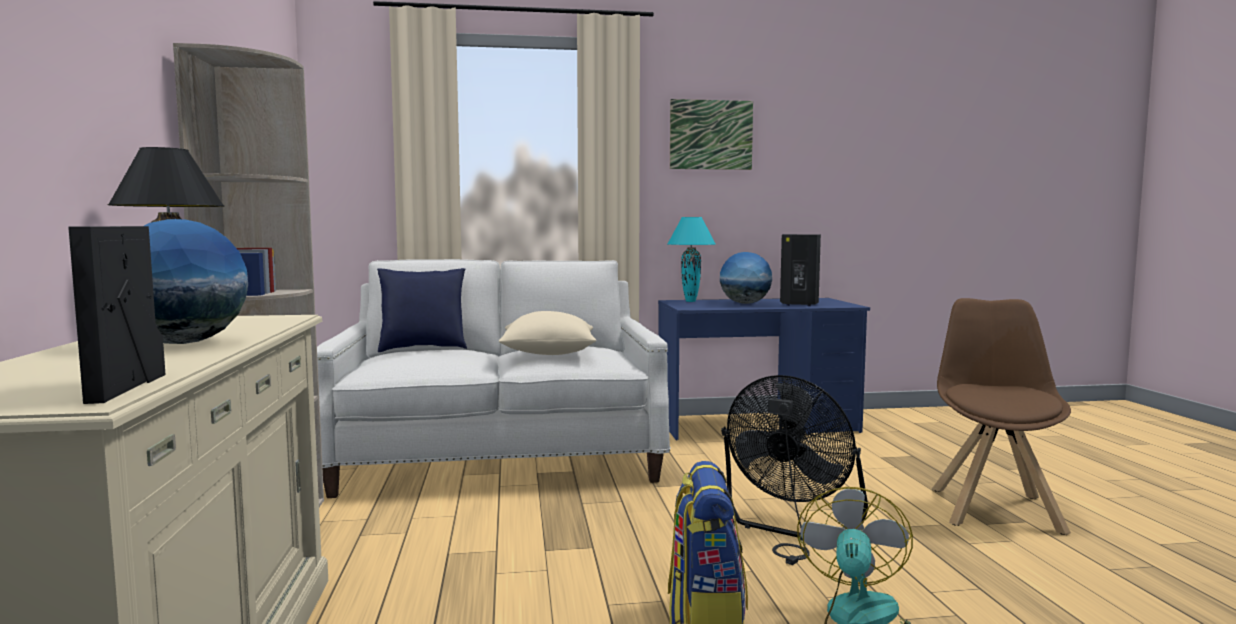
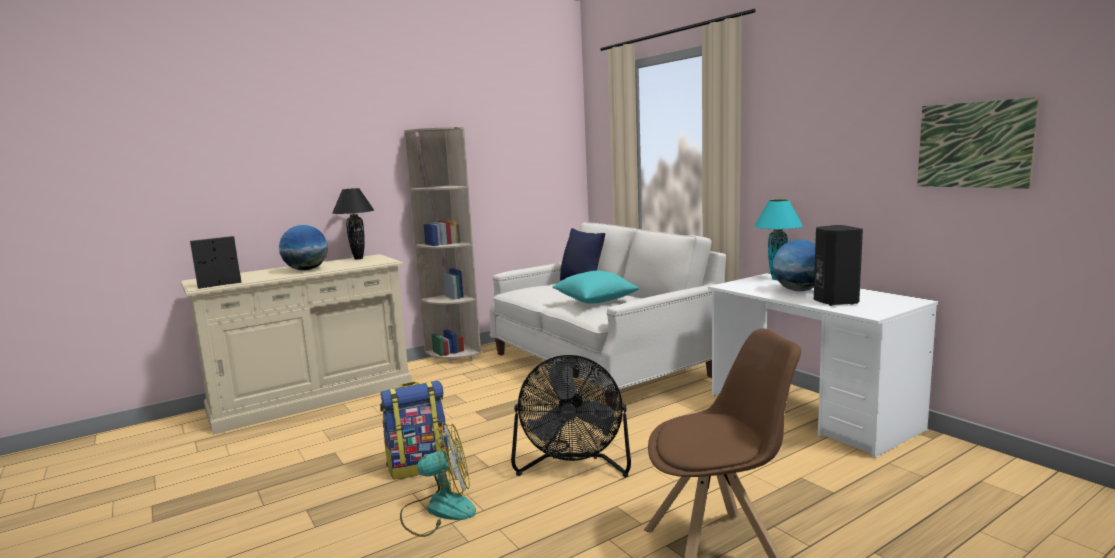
camera: 65 degrees right, 5 degrees up
(548, 354) = (595, 301): beige pillow -> turquoise pillow
(711, 135) = (816, 116): picture -> picture (973, 145)
(756, 425) = (810, 412): blue desk -> white desk
(786, 527) = (569, 464): black fan -> black fan turned 90 degrees clockwise

